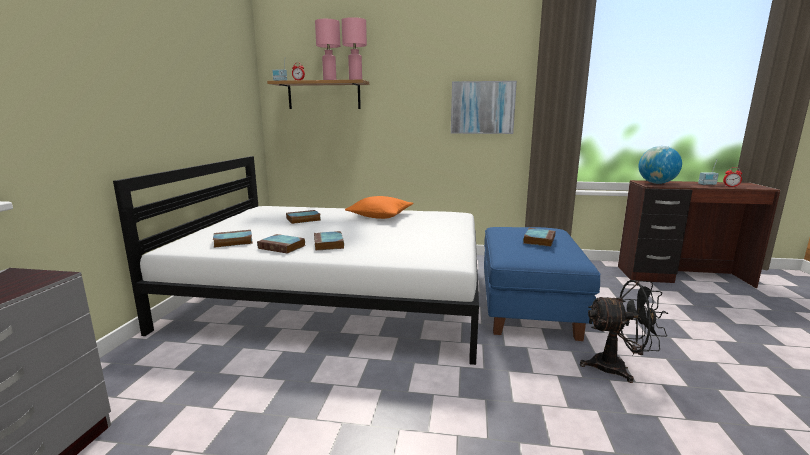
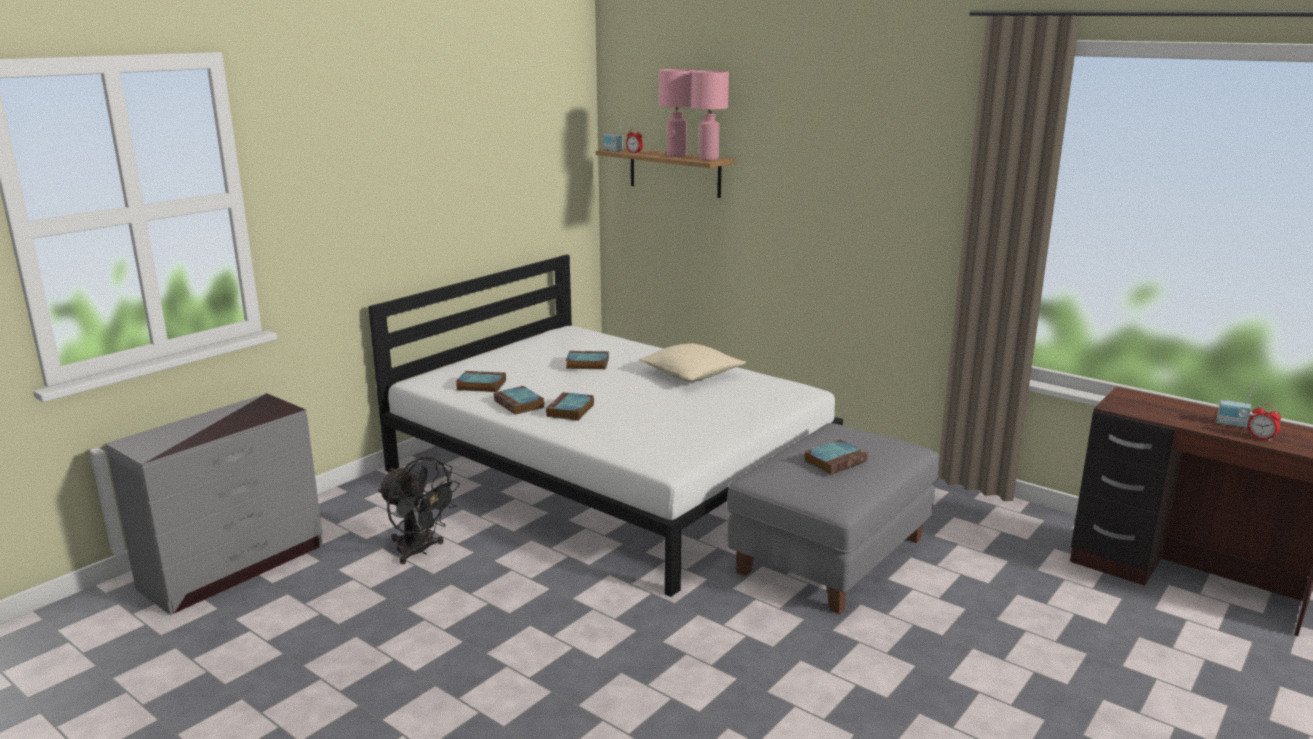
camera: 30 degrees right, 5 degrees up
(380, 216) = (691, 374): orange pillow -> beige pillow
(482, 107) = (893, 220): picture -> none
(528, 307) = (831, 554): blue ottoman -> grey ottoman
(617, 368) = (831, 653): black fan -> black fan (419, 551)
(656, 183) = (1137, 403): globe -> none

